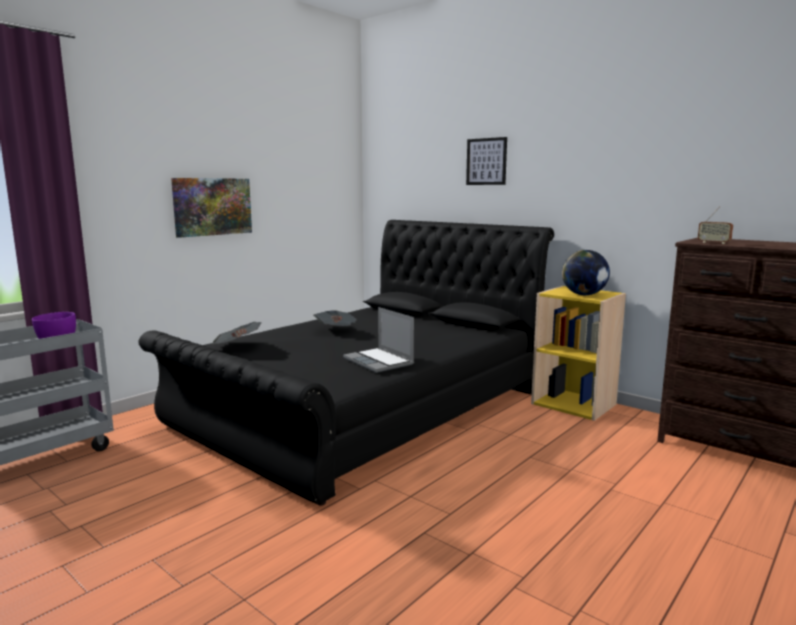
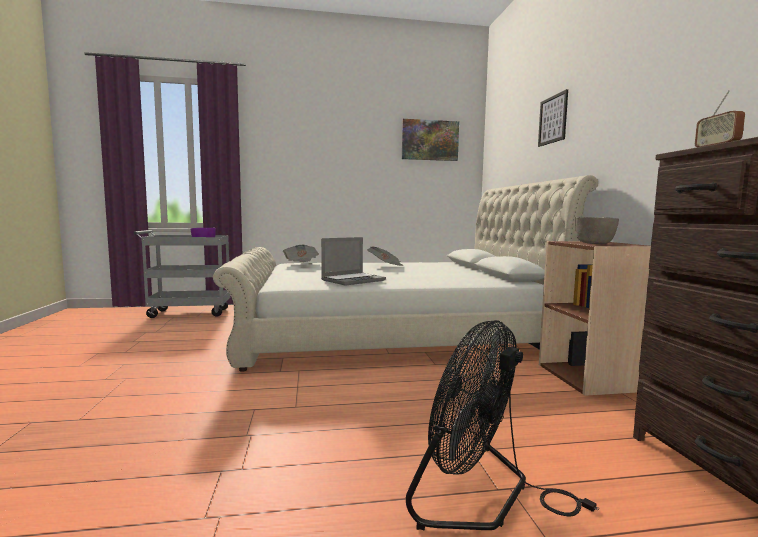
camera: 40 degrees right, 5 degrees down
(212, 206) = (337, 174): picture -> picture (429, 140)
(365, 406) = (391, 332): black bed -> beige bed
(379, 361) = (353, 280): laptop -> laptop turned 135 degrees counterclockwise
(575, 404) = (590, 377): yellow bookcase -> brown bookcase
(584, 295) = (595, 243): globe -> grey bowl
(660, 509) = (490, 492): none -> black fan

